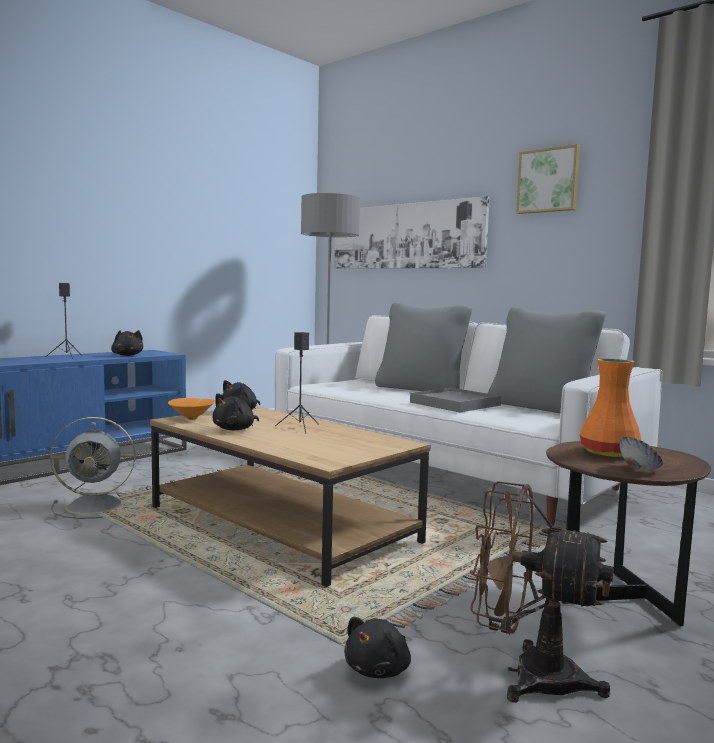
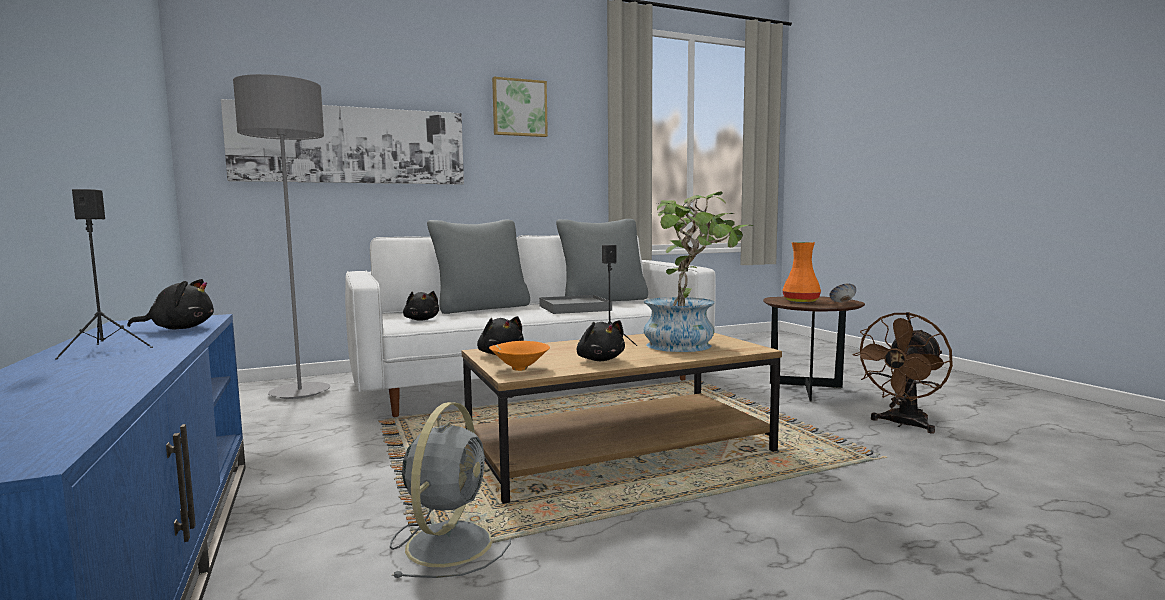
camera: 65 degrees left, 0 degrees up
(321, 445) = (689, 345): none -> potted plant
(379, 670) = (906, 455): black plush toy -> black plush toy (421, 320)

